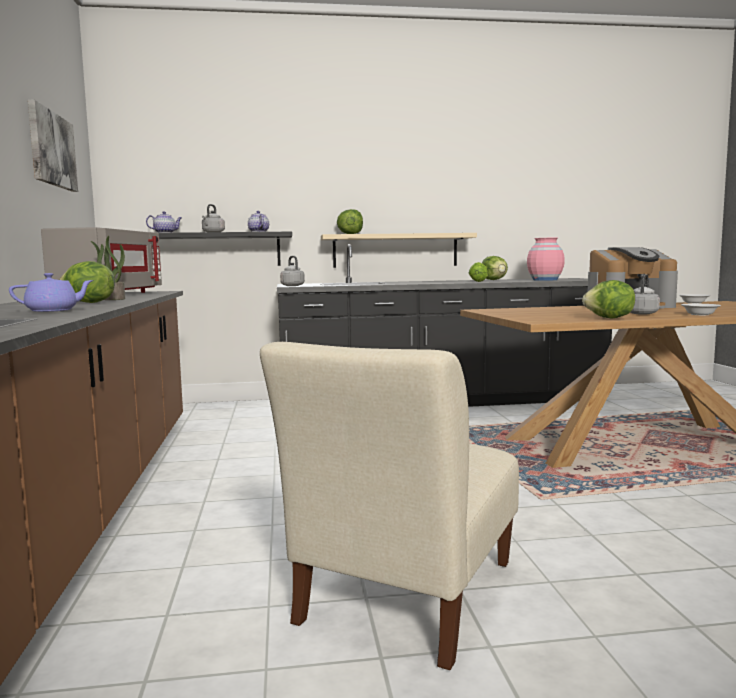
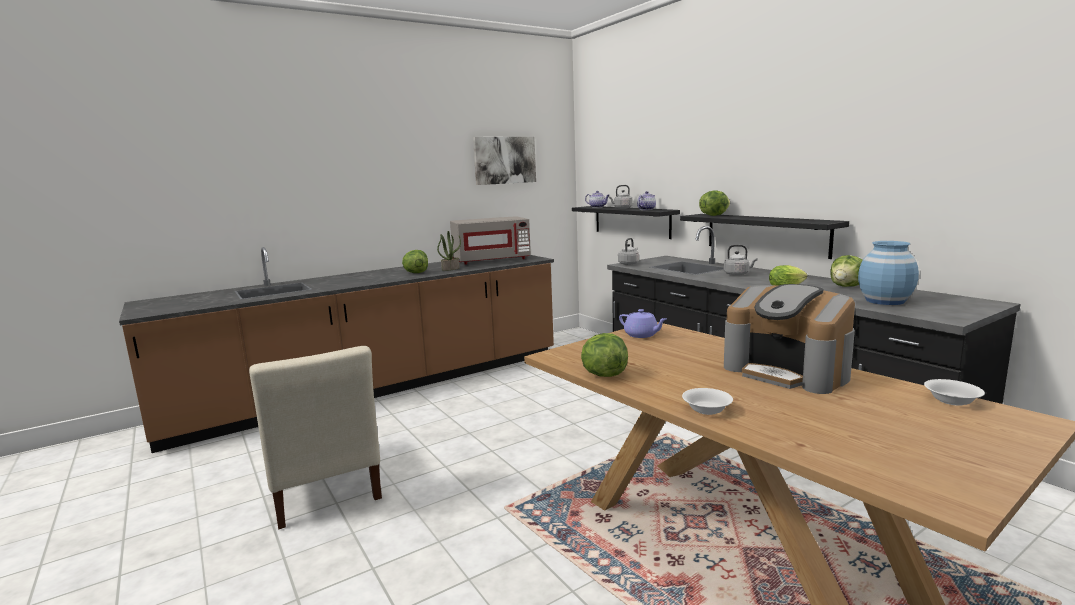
camera: 65 degrees right, 5 degrees up
(53, 310) = (358, 281): purple teapot -> purple teapot (642, 335)
(395, 250) = (765, 234): beige shelf -> black shelf
(404, 598) = (323, 488): beige chair -> beige chair turned 120 degrees counterclockwise
(544, 280) = (884, 301): pink vase -> blue vase
(642, 313) = (687, 383): grey kettle -> grey kettle (737, 274)

